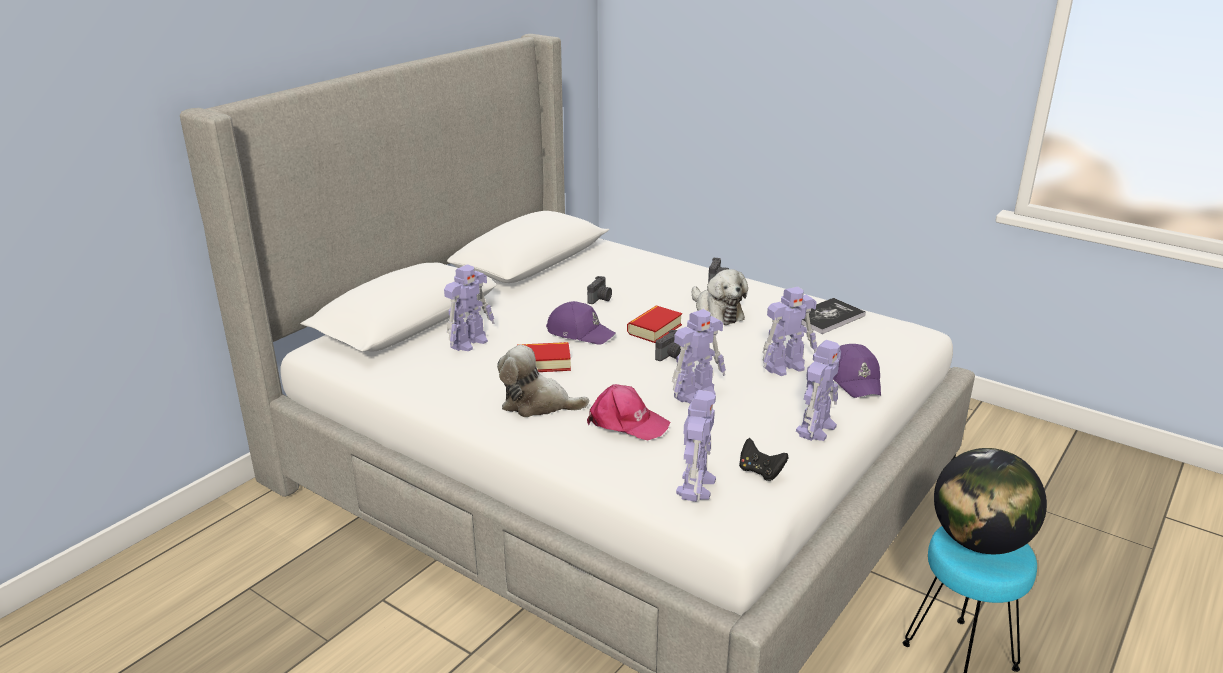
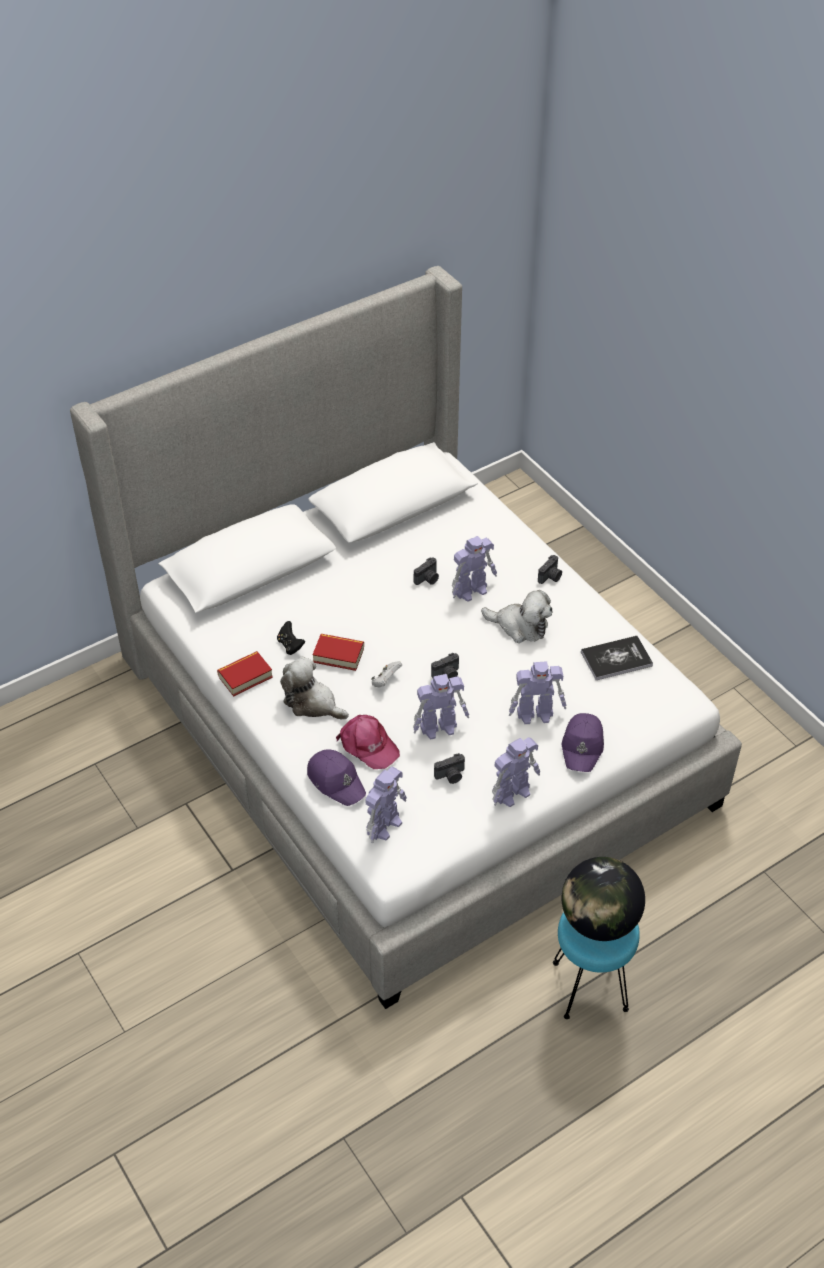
camera: 20 degrees right, 20 degrees up
(470, 342) = (291, 611): toy robot -> toy robot (472, 590)
(580, 332) = (386, 623): purple cap -> purple cap (336, 781)
(609, 372) = (385, 681): none -> white game controller
(654, 329) = (452, 635): book -> book (245, 677)
(716, 313) = (520, 626): plush toy -> plush toy turned 60 degrees counterclockwise
(739, 428) = (451, 776): none -> camera
(760, 471) = (440, 824): black game controller -> black game controller (290, 645)

